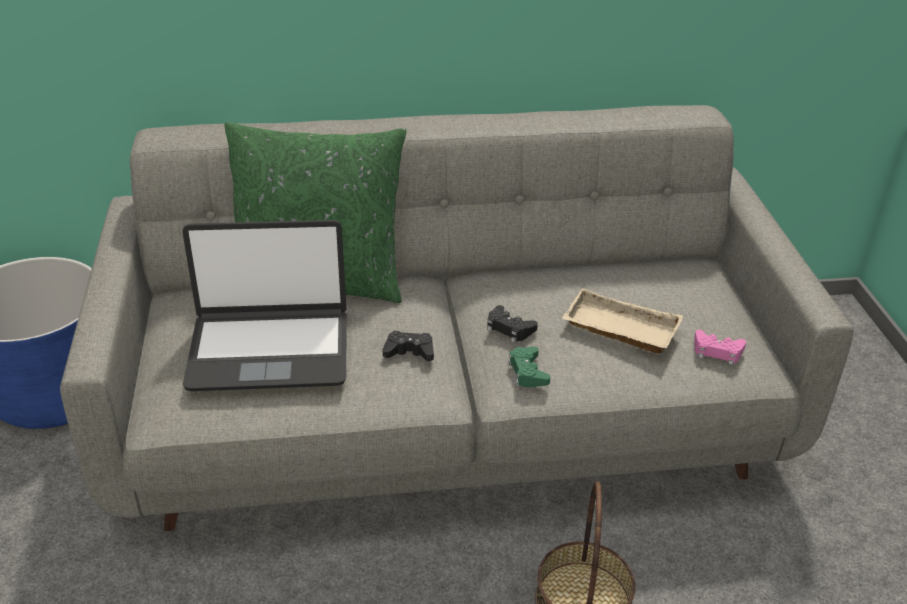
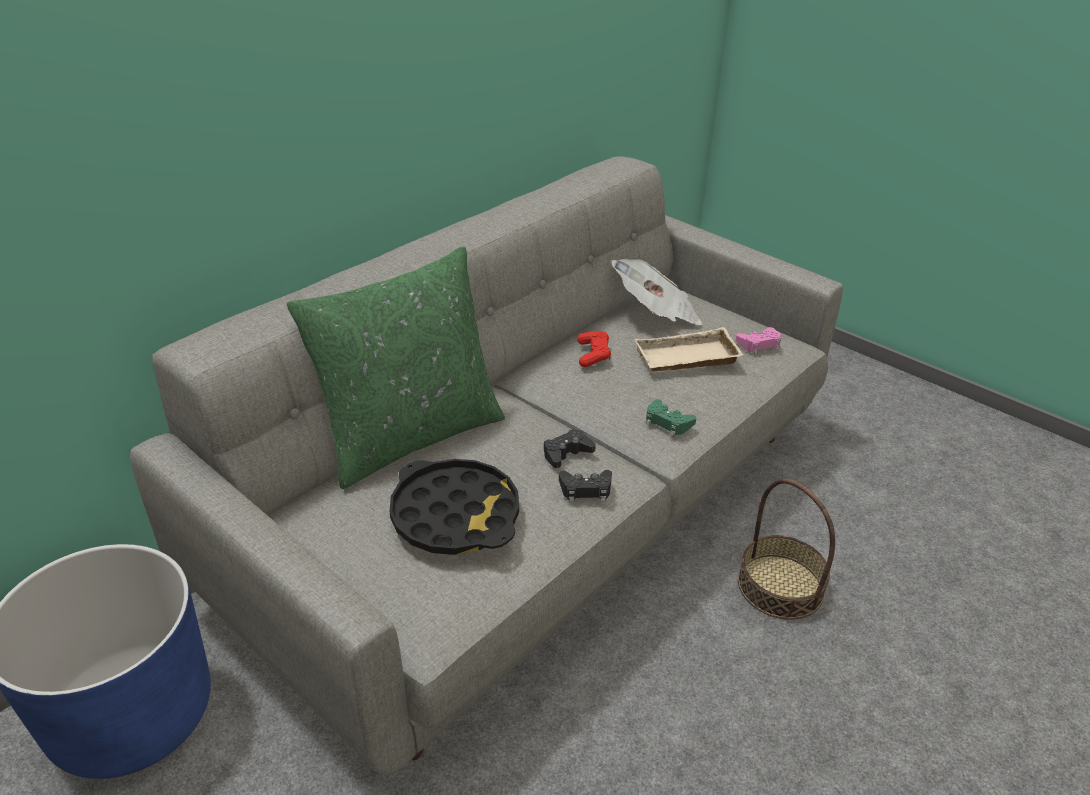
camera: 40 degrees left, 0 degrees up
(269, 350) = (455, 515): laptop -> black tray
(509, 329) = (614, 397): black game controller -> black game controller (586, 490)
(540, 287) = (593, 354): none -> red game controller
(650, 279) = (656, 313): none -> newspaper

